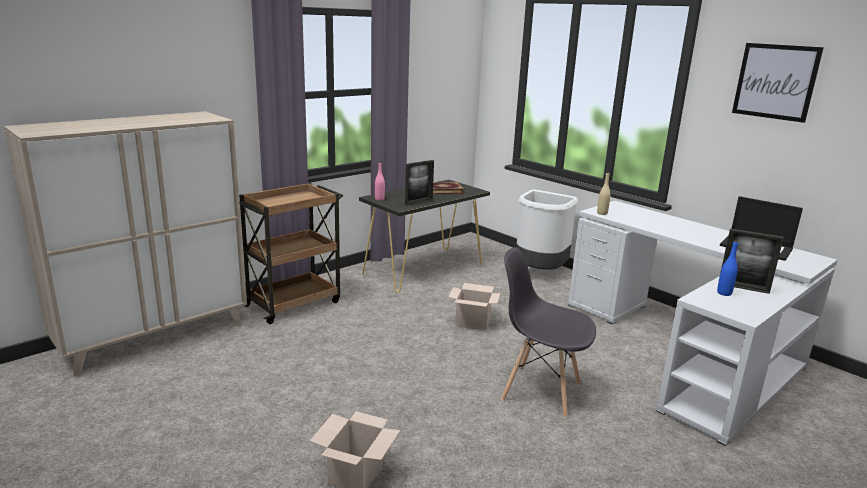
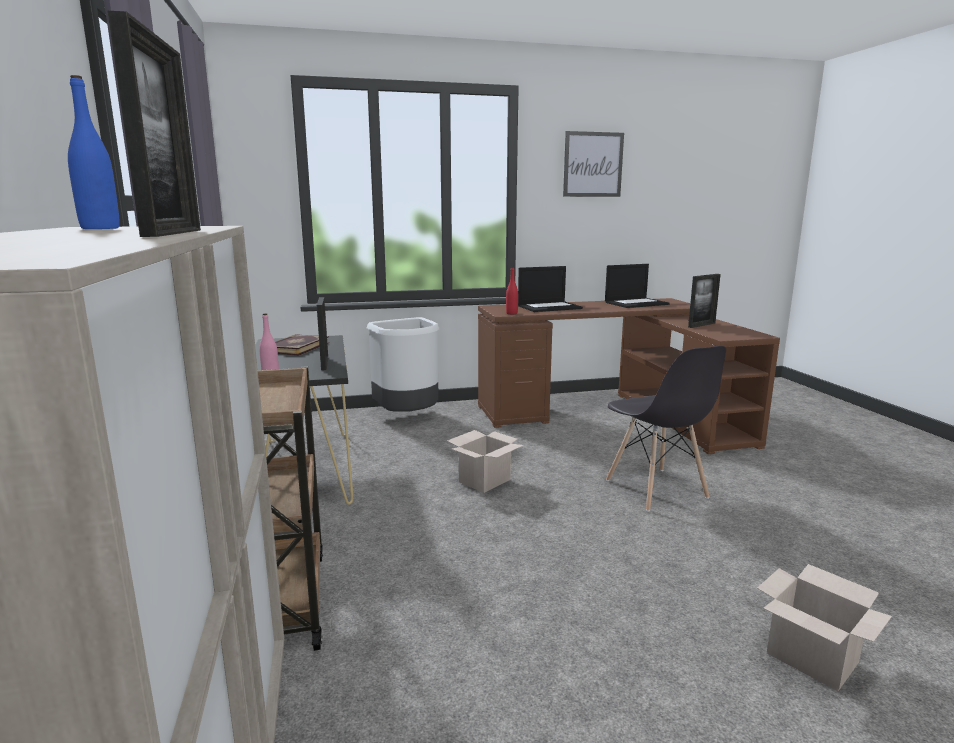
camera: 60 degrees left, 5 degrees down
(149, 125) = (173, 233): none -> picture frame
(540, 391) = (656, 489): grey chair -> grey chair turned 75 degrees counterclockwise
(602, 213) = (511, 313): beige bottle -> red bottle
(657, 220) = (549, 307): none -> laptop
(688, 352) = (618, 414): white desk -> brown desk
(724, 293) = (711, 330): blue bottle -> blue bottle (100, 228)

